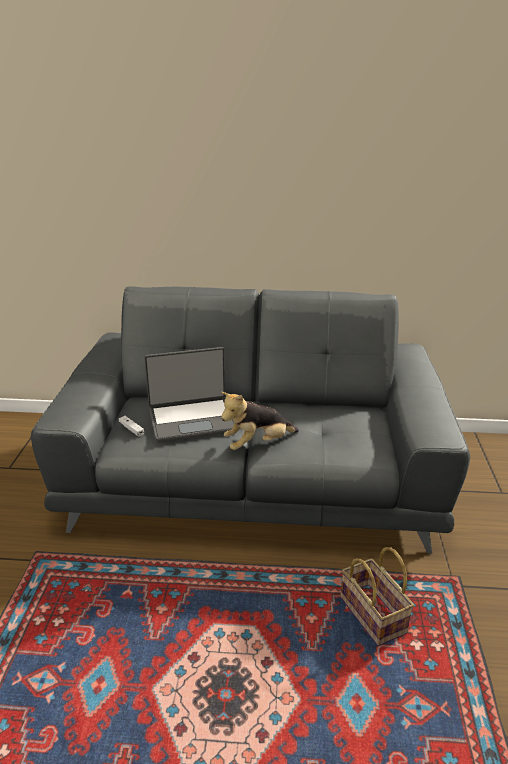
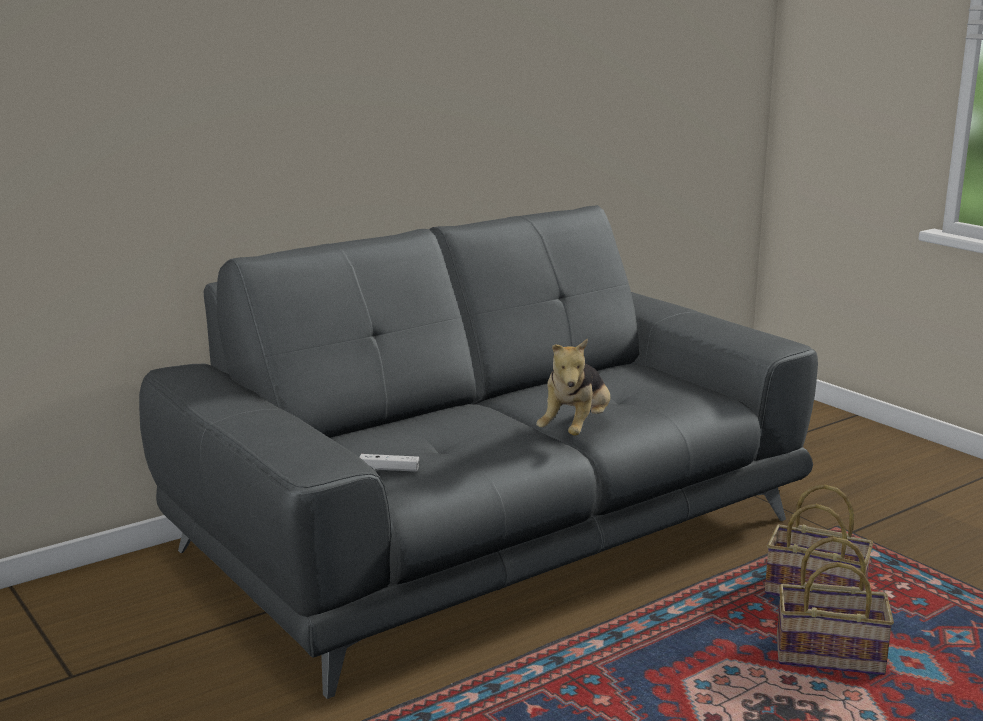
camera: 40 degrees left, 10 degrees down
(192, 420) = (451, 435): laptop -> none
(317, 663) = (832, 655): none -> basket

